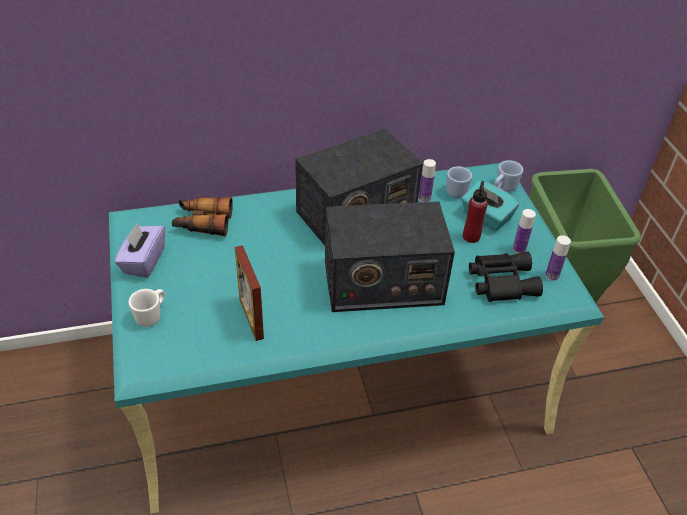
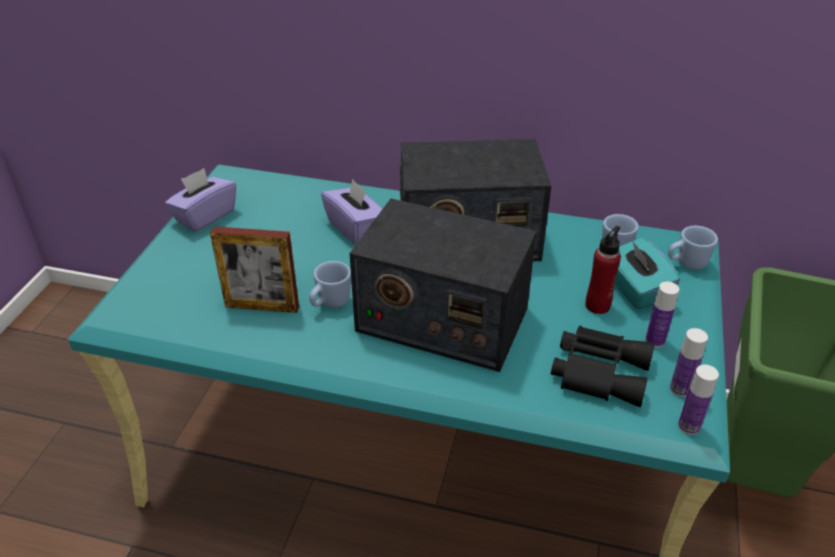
camera: 30 degrees right, 5 degrees down
(152, 316) = (167, 269): white mug -> none
(203, 222) = (294, 198): binoculars -> none
(251, 318) = (262, 306): picture frame -> picture frame turned 90 degrees counterclockwise
(270, 232) = (355, 228): none -> purple tissue box
(298, 298) = (330, 303): none -> blue mug
(424, 198) = (568, 245): bottle -> bottle (689, 426)

